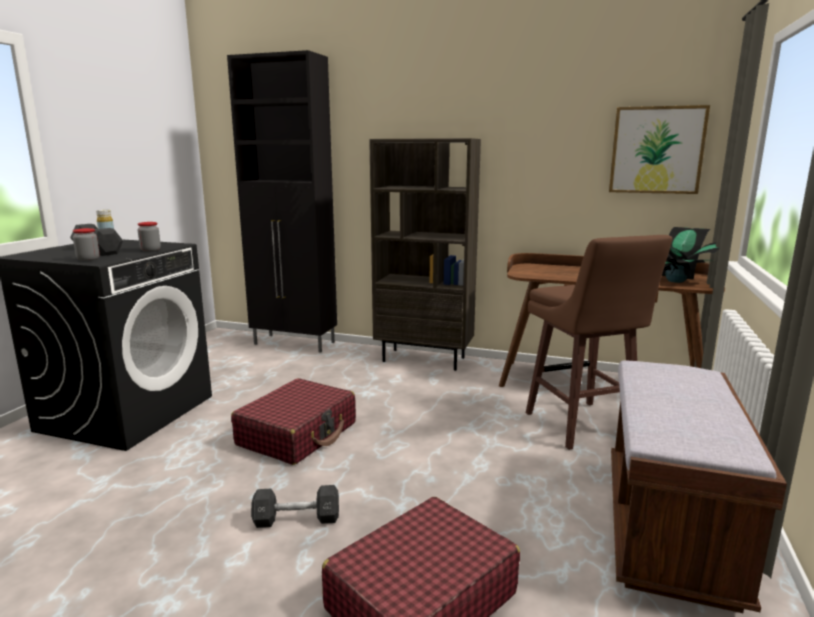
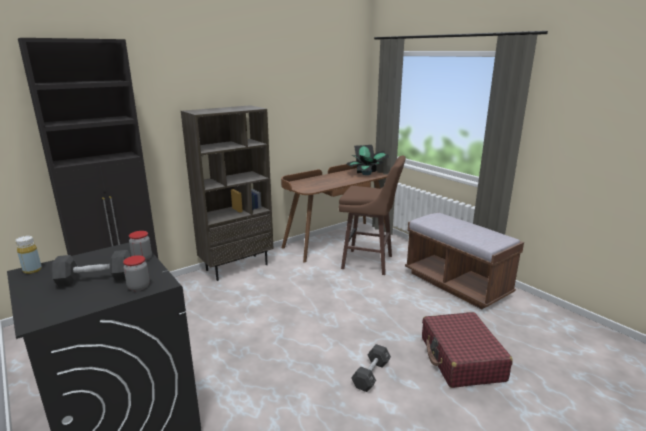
camera: 55 degrees left, 5 degrees up
(298, 434) = (275, 345): red suitcase -> none
(656, 150) = (338, 105): picture -> none

